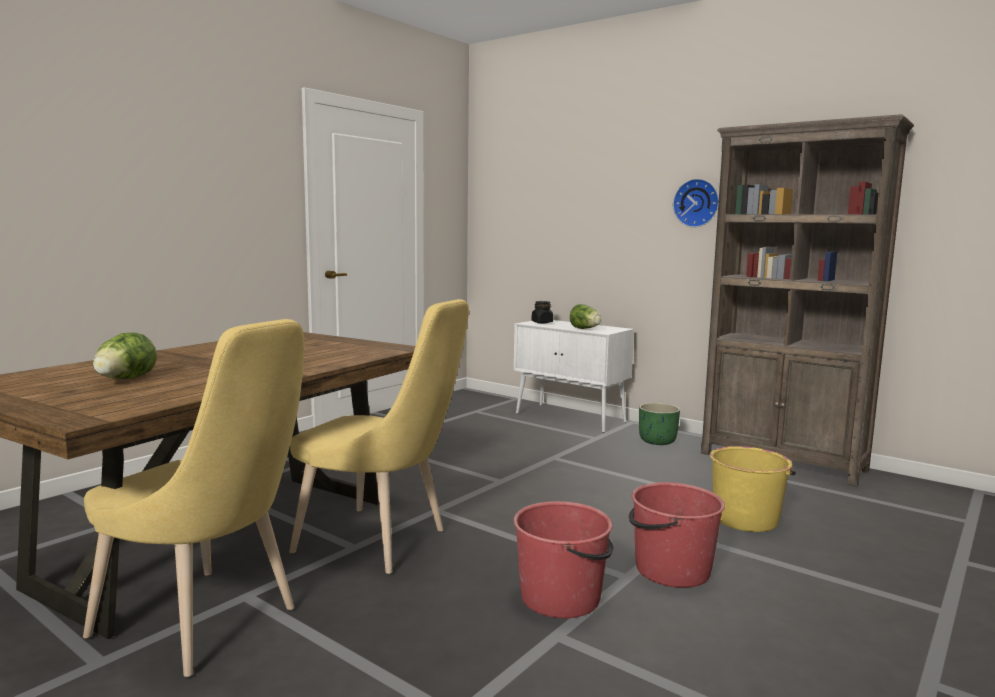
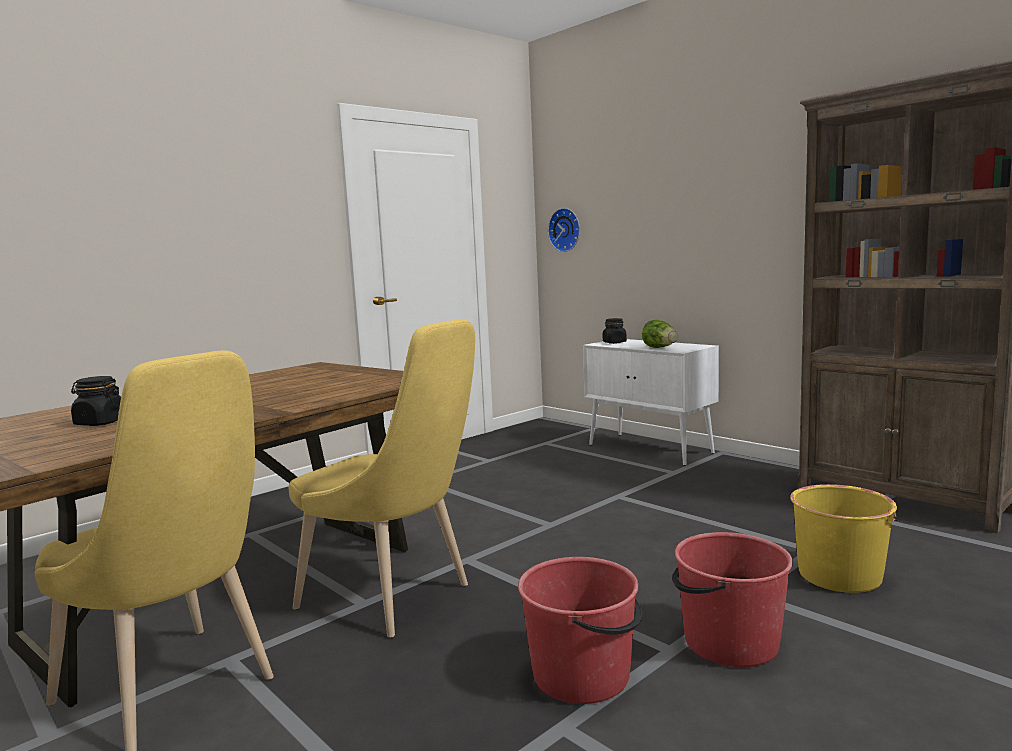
camera: 10 degrees right, 0 degrees up
(125, 380) = (100, 423): lettuce -> black jar
(658, 441) = (748, 475): green planter -> none
(697, 203) = (786, 194): wall clock -> wall clock (566, 229)

